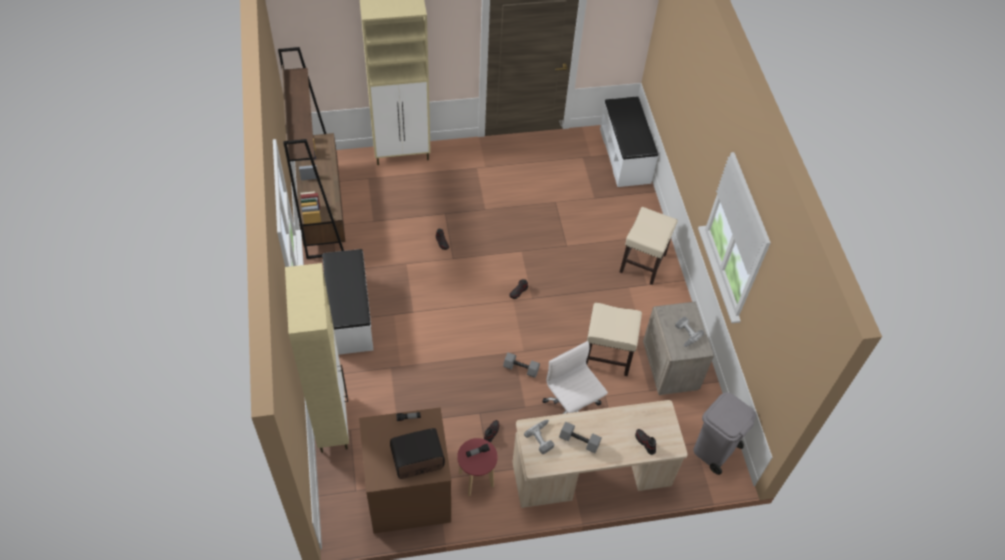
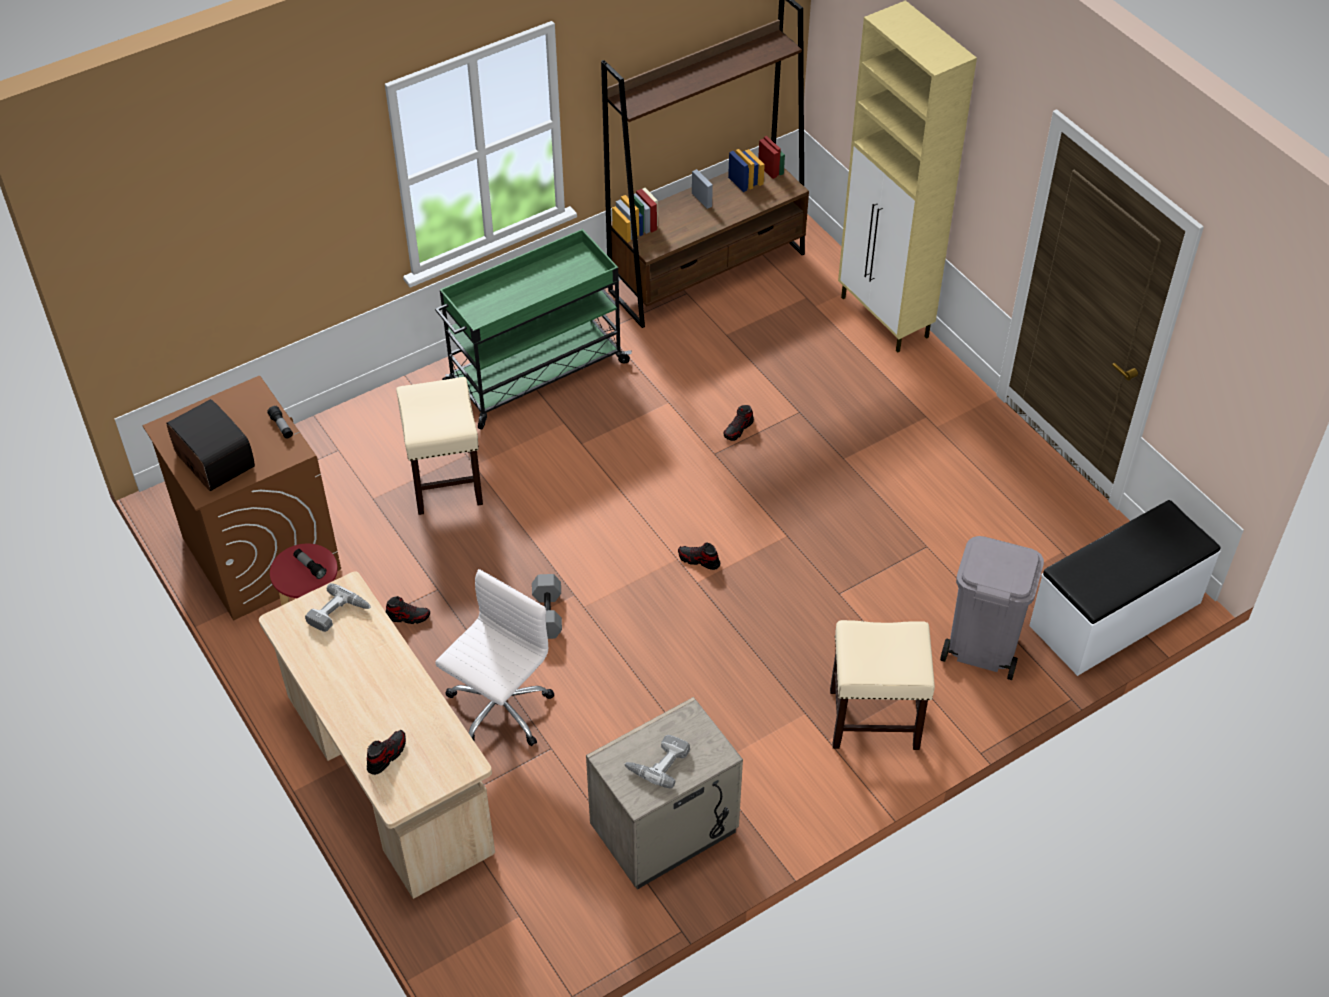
camera: 70 degrees right, 5 degrees down
(332, 421) = (343, 426): beige cabinet -> none
(349, 315) = (534, 374): white bench -> green cart
(580, 440) = (353, 664): grey dumbbell -> none
(606, 356) = (636, 725): beige stool -> beige stool (445, 480)
(714, 450) = (519, 950): grey trash can -> grey trash can (981, 647)

